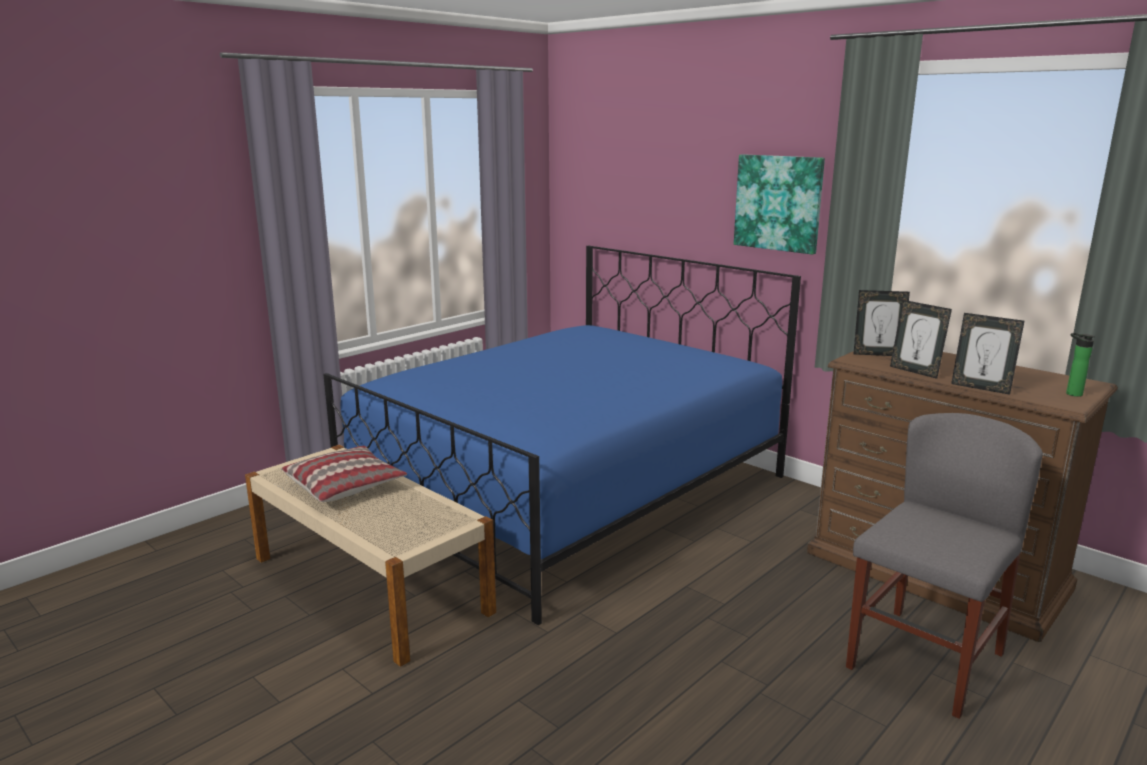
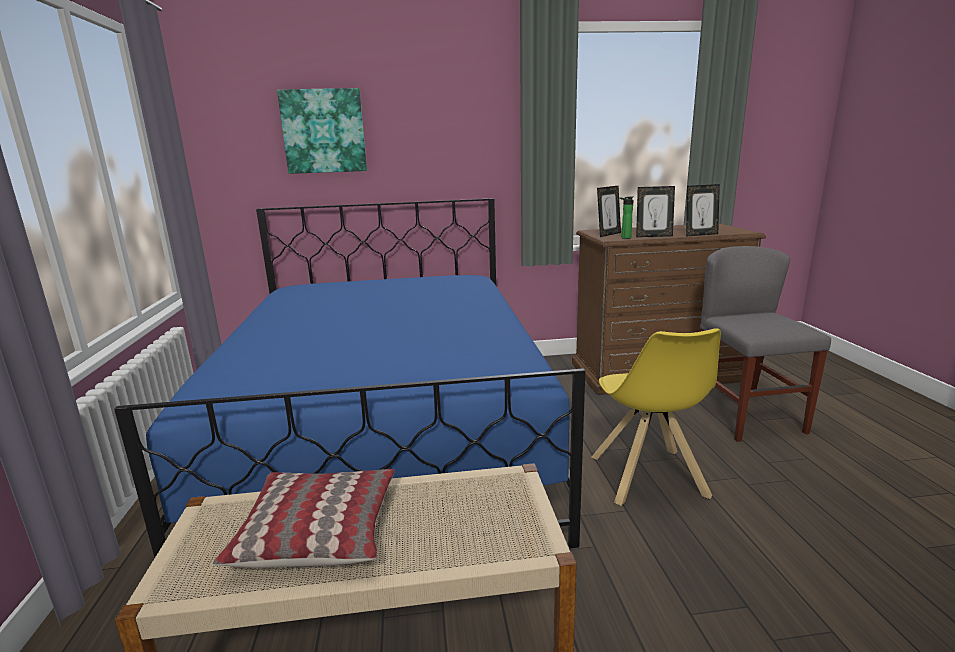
camera: 50 degrees left, 0 degrees up
(685, 630) = (648, 478): none -> yellow chair
(778, 203) = (465, 141): picture -> picture (324, 131)
(1071, 393) = (728, 228): bottle -> bottle (624, 238)

